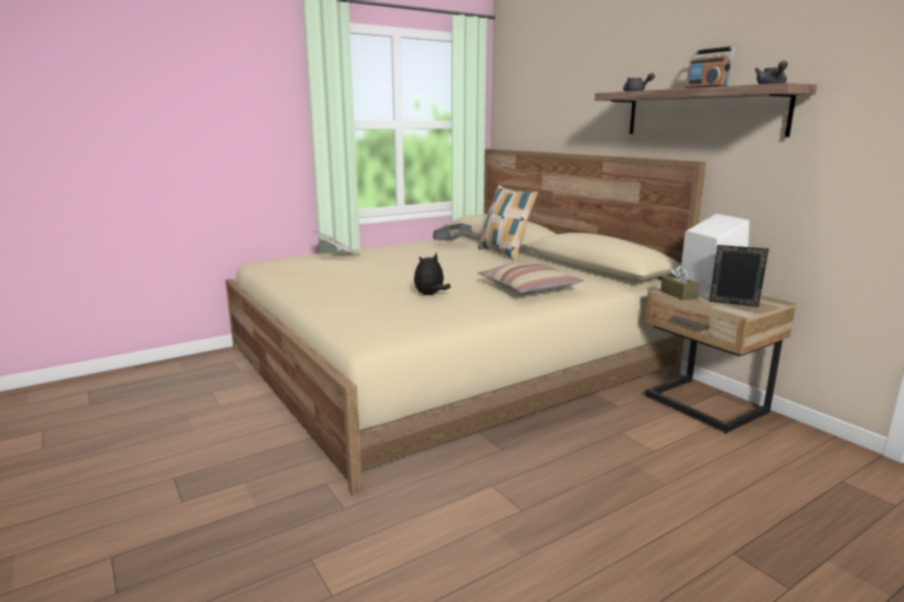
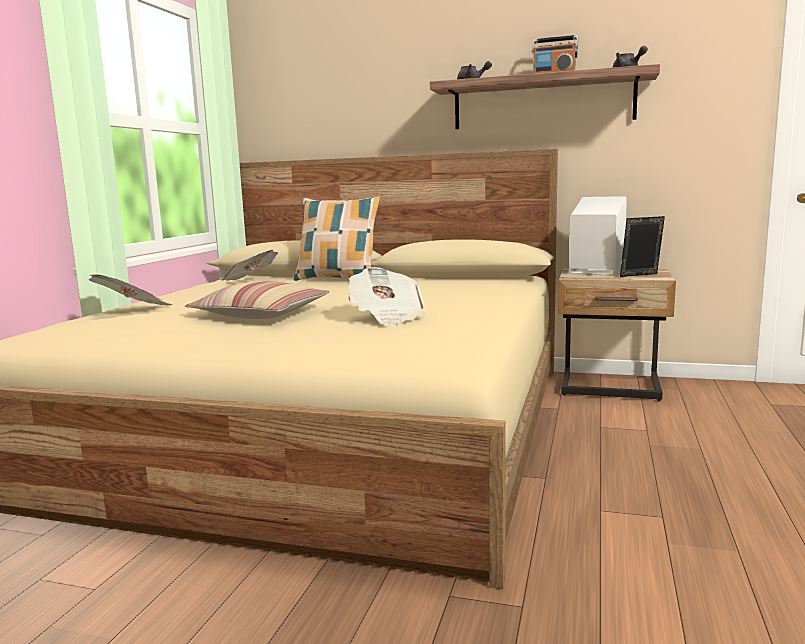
camera: 40 degrees left, 5 degrees down
(430, 295) = (387, 317): plush toy -> newspaper
(528, 288) = (460, 296): pillow -> pillow (261, 314)
(678, 294) = (587, 277): brown tissue box -> none

